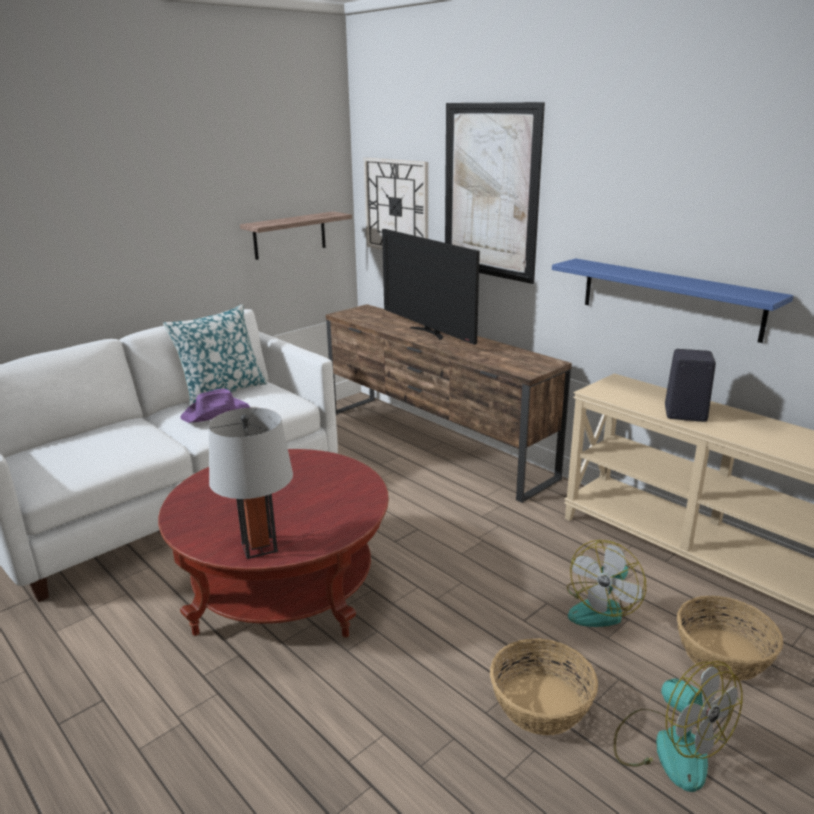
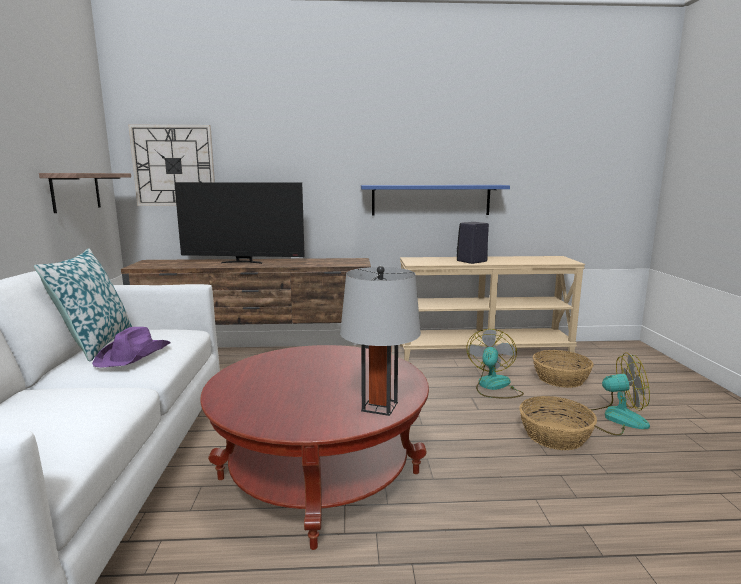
camera: 50 degrees left, 10 degrees down
(490, 192) = (280, 145): picture -> none
(601, 608) = (494, 387): fan -> fan turned 150 degrees counterclockwise

